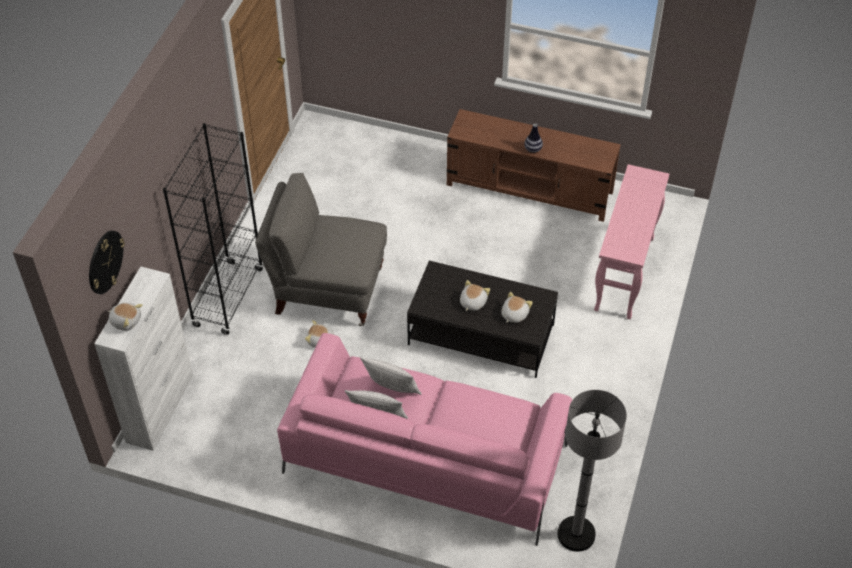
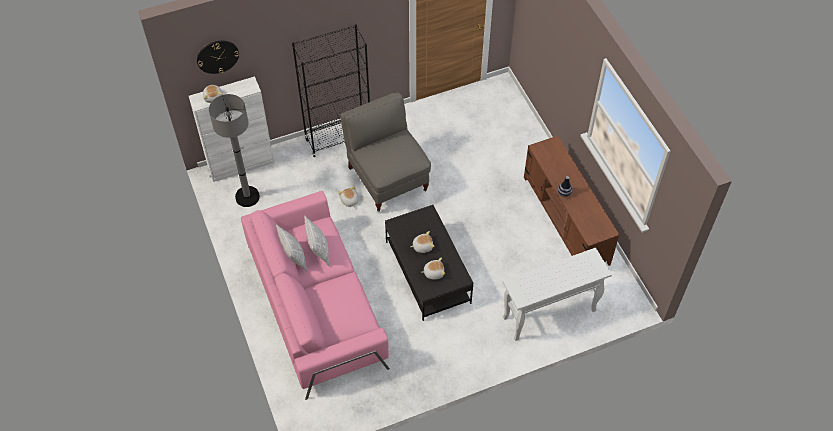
camera: 50 degrees right, 5 degrees up
(576, 534) = (330, 415): grey floor lamp -> grey floor lamp (247, 197)
(624, 274) = (548, 315): pink console table -> white console table

